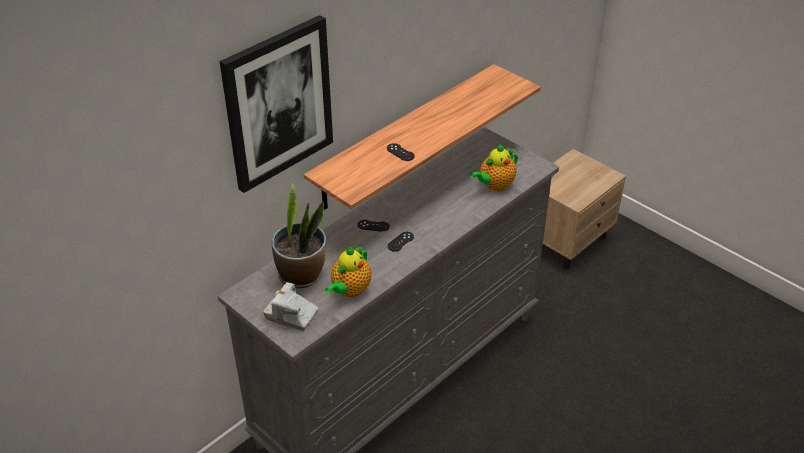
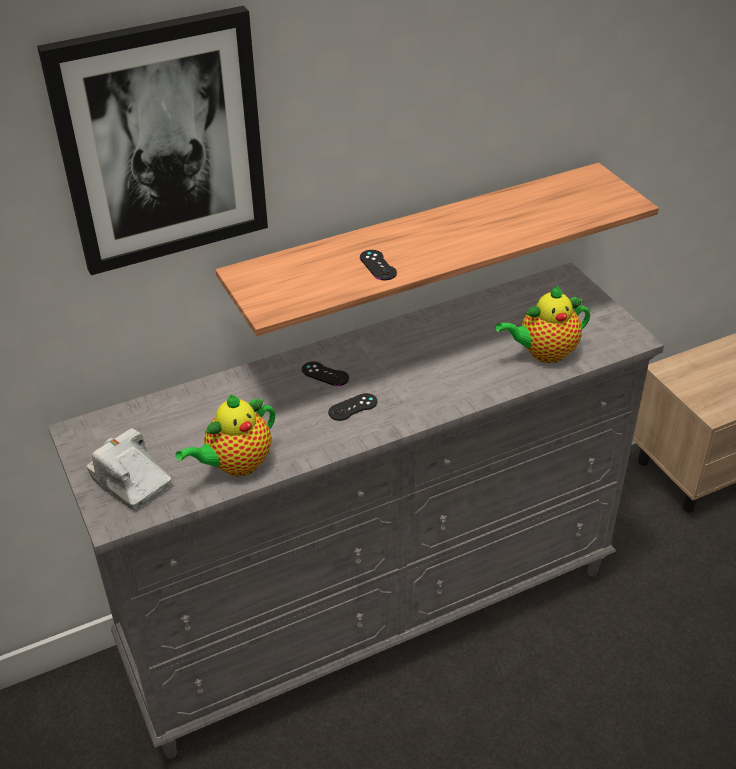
camera: 20 degrees right, 0 degrees up
(301, 275) = (180, 423): potted plant -> none

